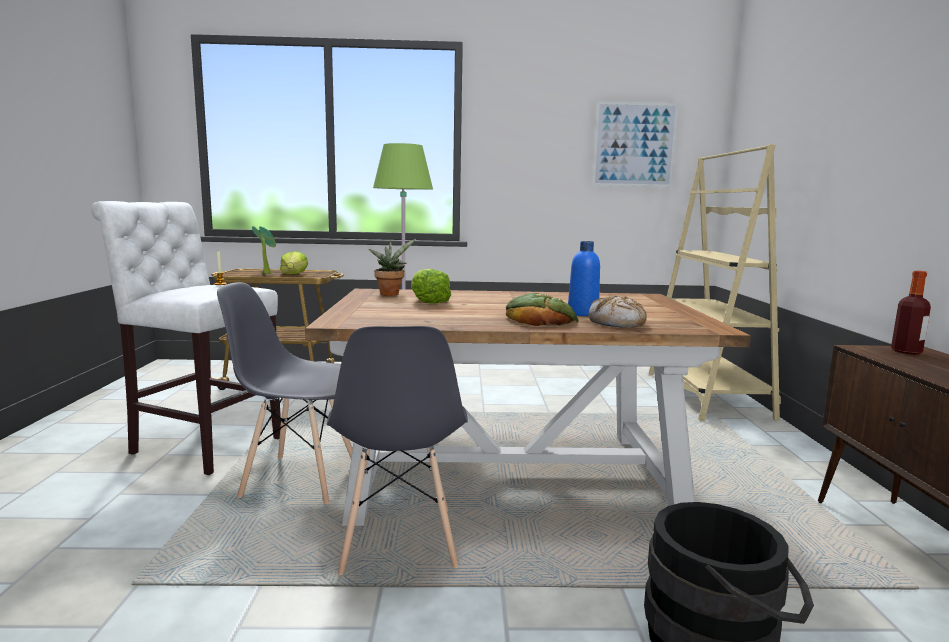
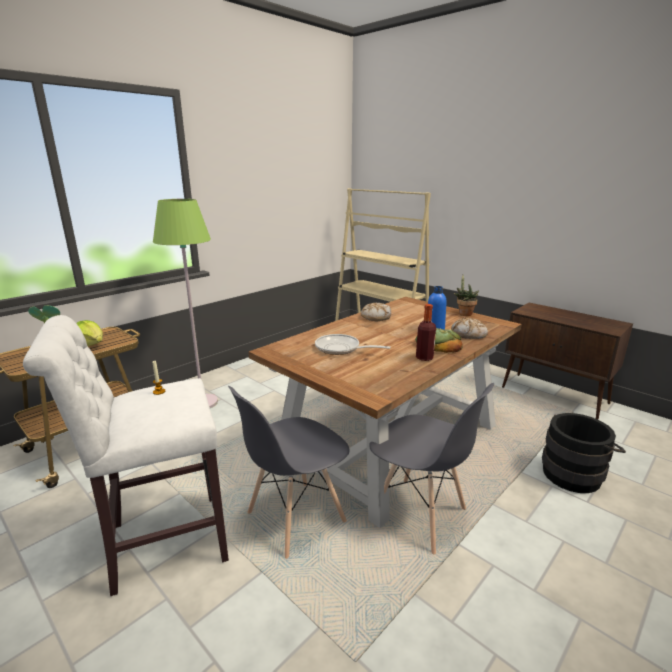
camera: 45 degrees left, 10 degrees up
(390, 294) = (294, 349): potted plant -> potted plant (464, 313)
(428, 301) = (341, 349): lettuce -> frying pan
(553, 296) = (376, 317): none -> bread
(634, 145) = (305, 179): picture -> none
(906, 351) = (535, 308): bottle -> bottle (424, 358)

